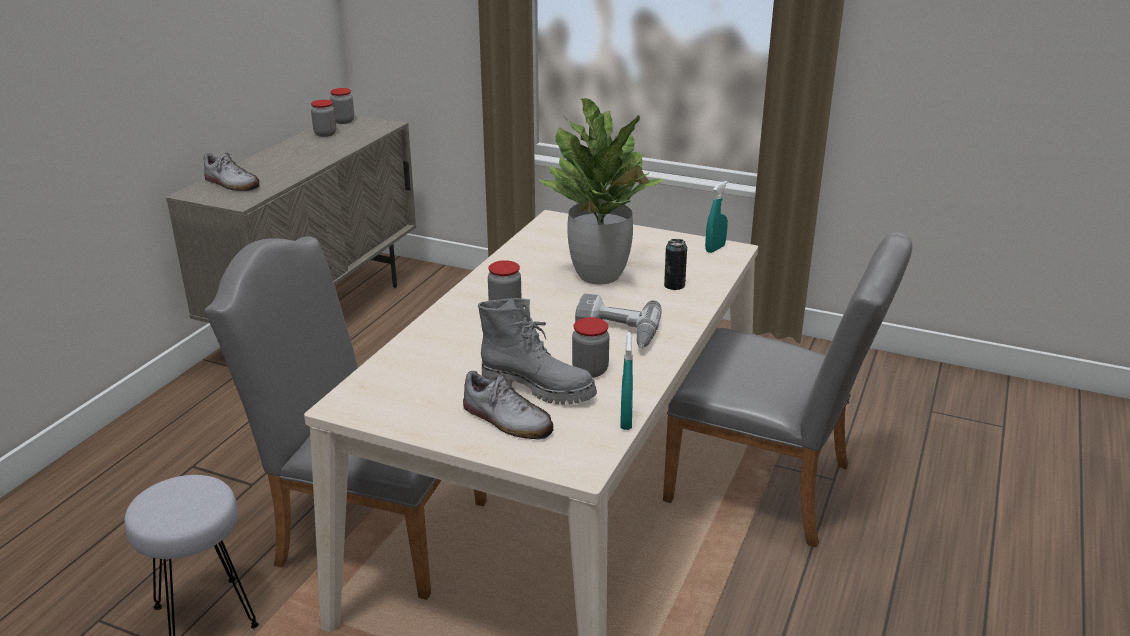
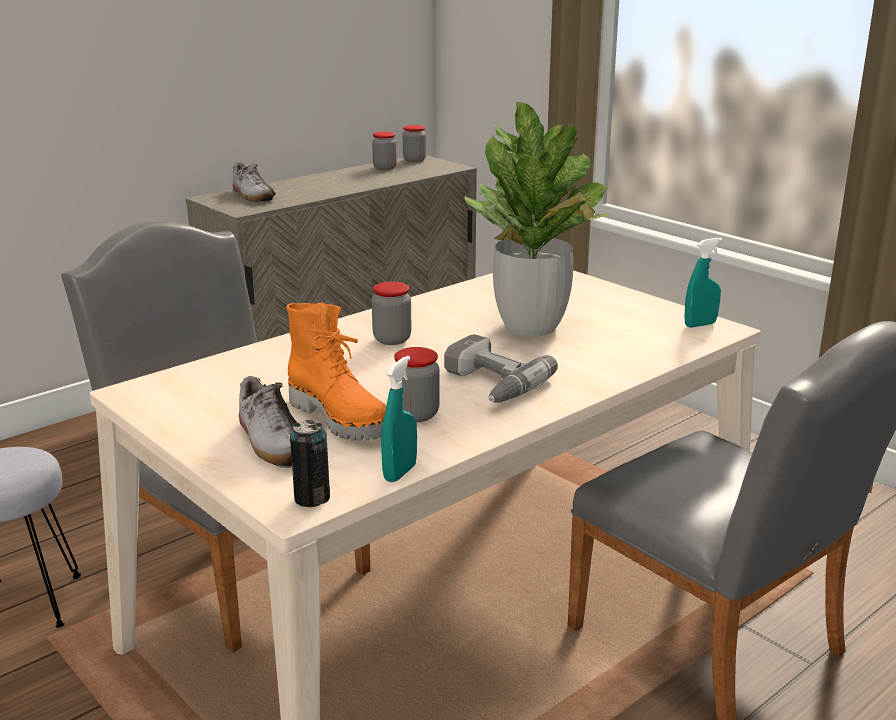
camera: 25 degrees right, 5 degrees down
(539, 388) = (341, 419): grey boot -> orange boot
(674, 285) = (609, 351): can -> can (312, 498)

